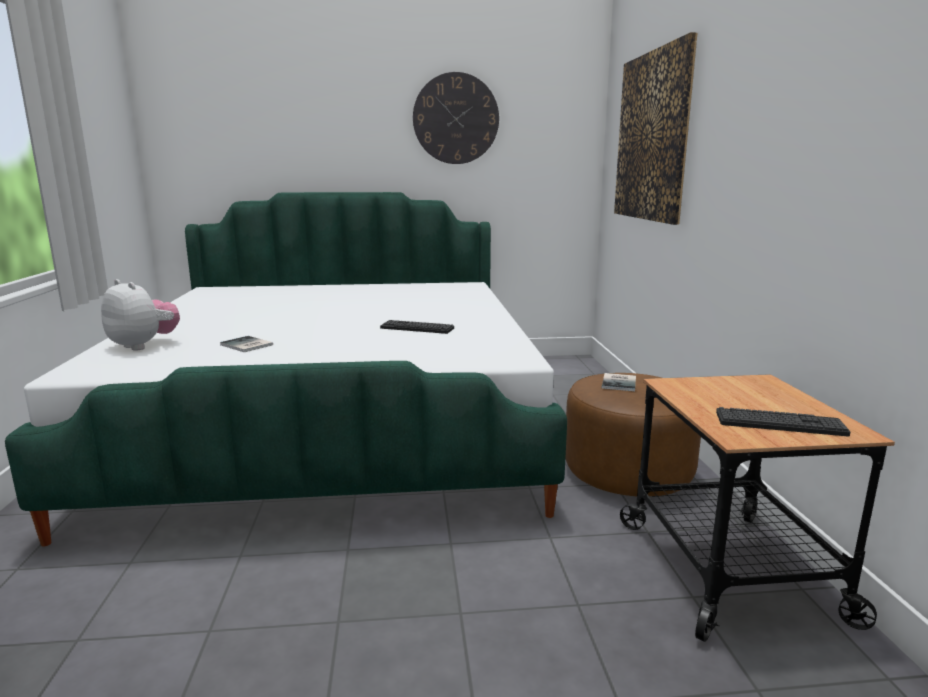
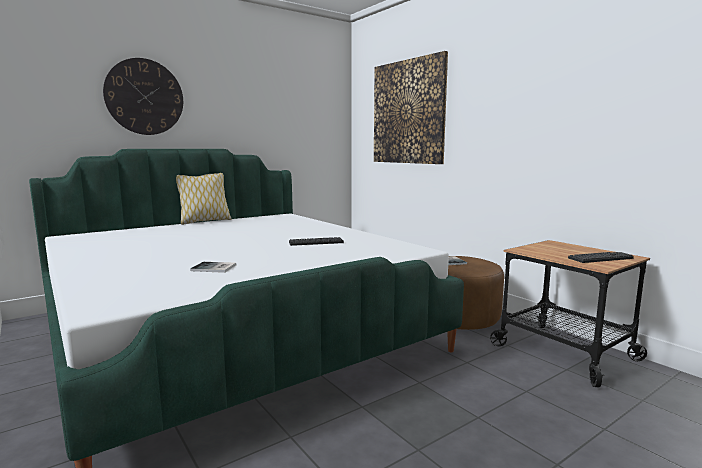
camera: 30 degrees left, 5 degrees down
(144, 345) = (116, 281): plush toy -> none
(364, 284) = (204, 221): none -> pillow
(456, 119) = (260, 95): wall clock -> wall clock (144, 97)

